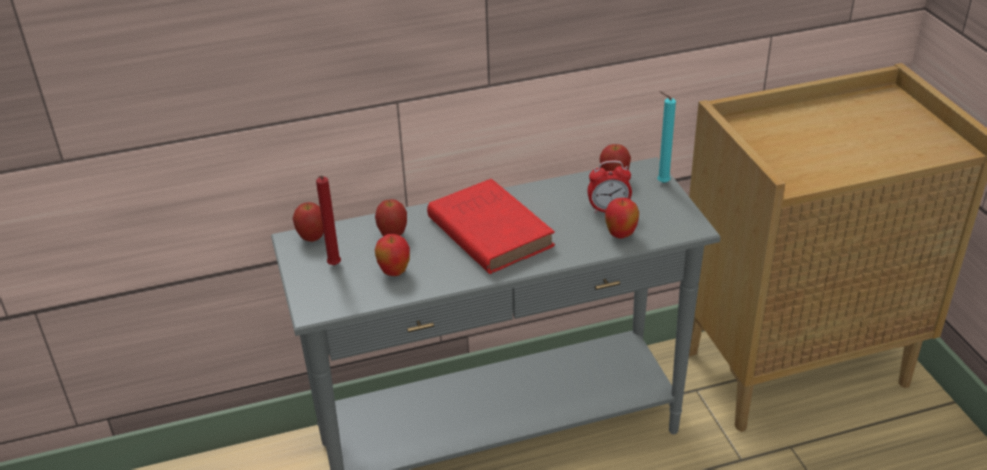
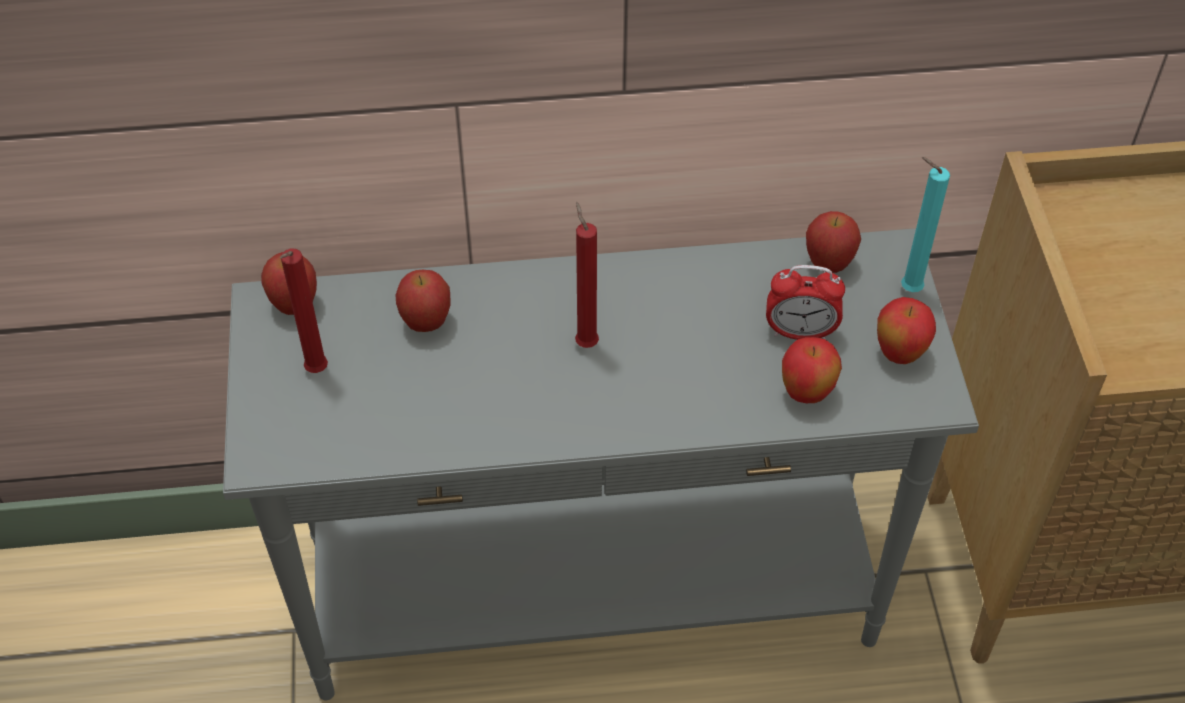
camera: 10 degrees right, 15 degrees up
(394, 272) = (409, 404): apple -> apple (899, 354)
(488, 230) = (585, 341): red book -> red candle

